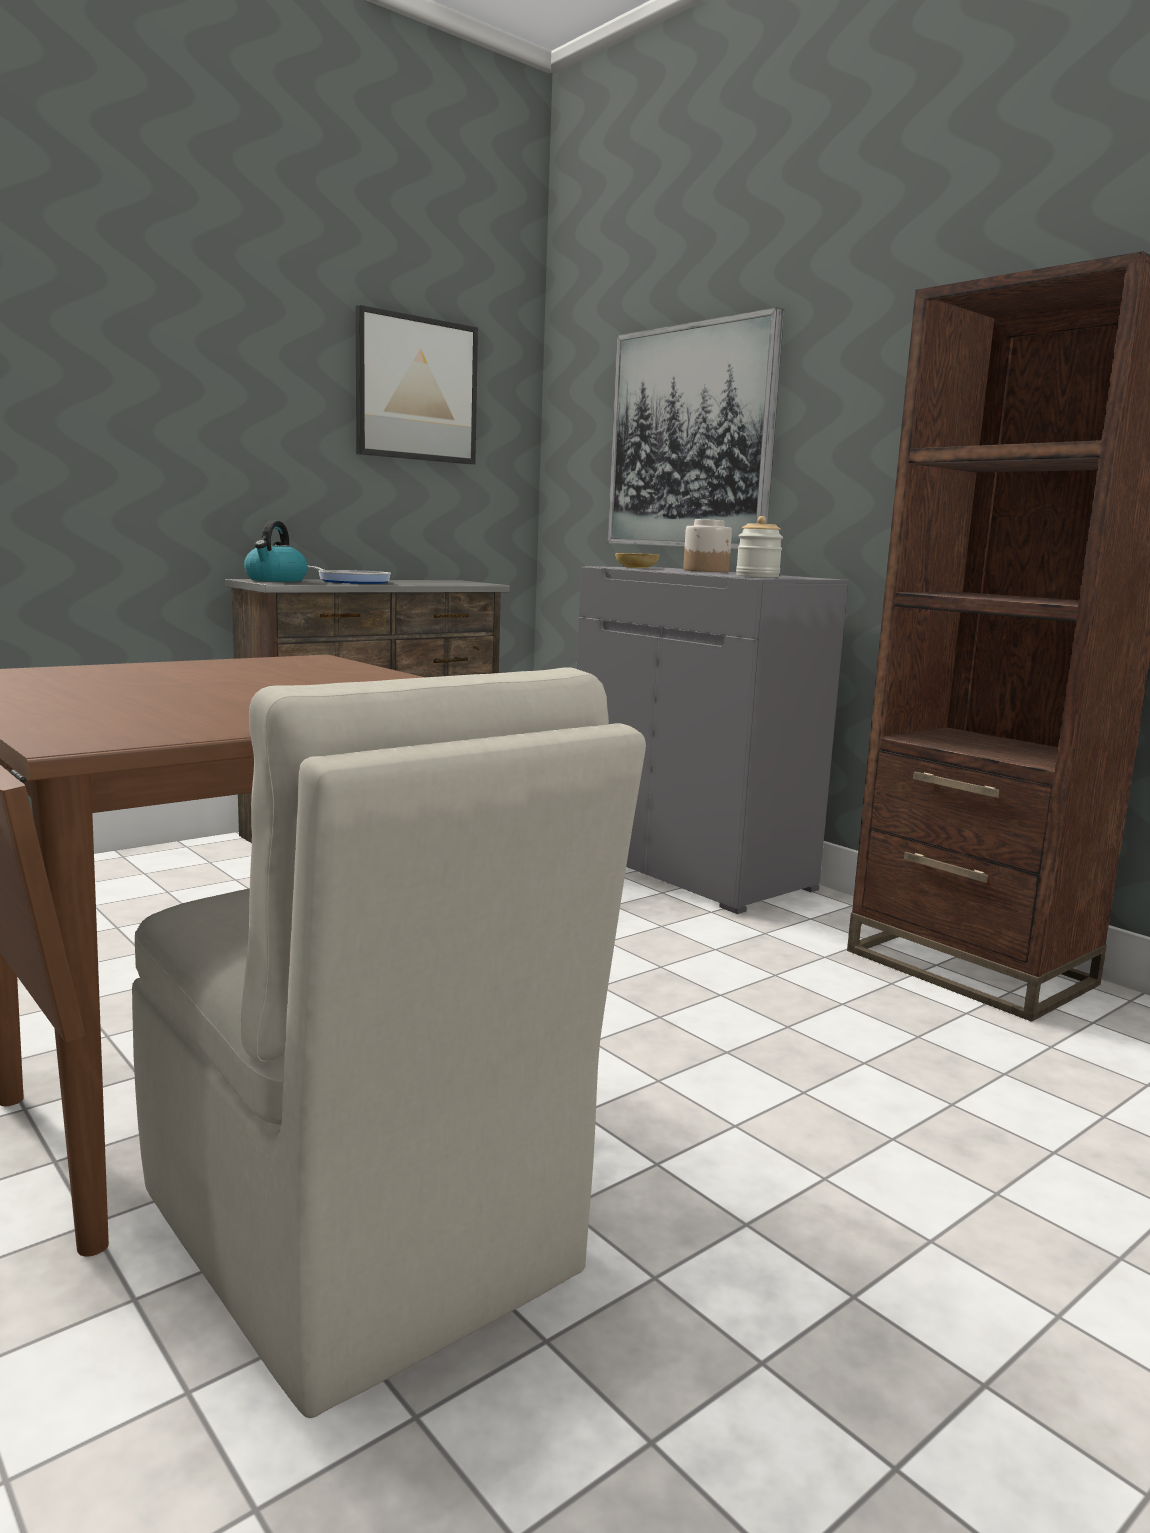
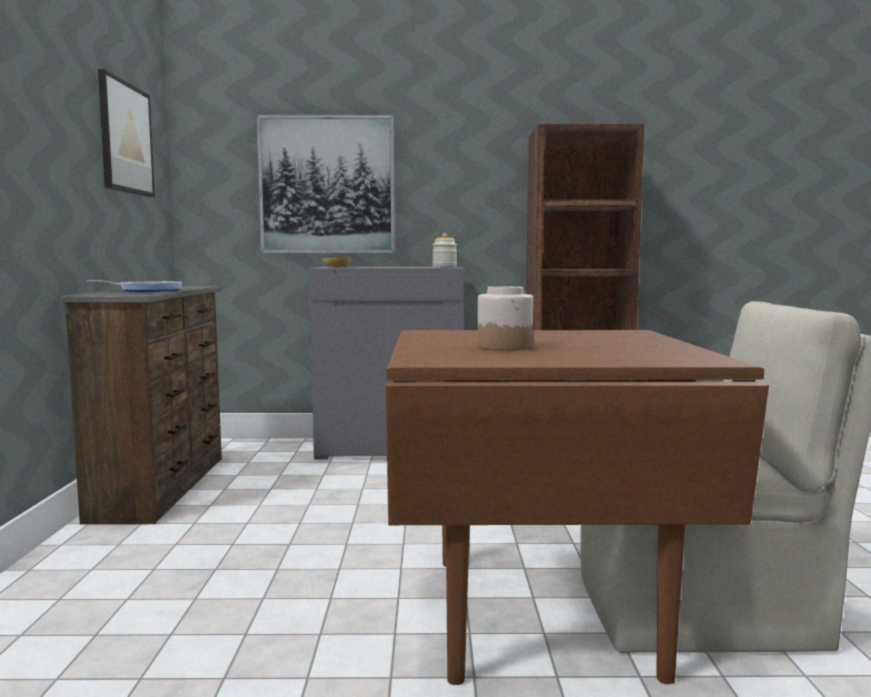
camera: 50 degrees left, 5 degrees down
(276, 580) = (108, 293): kettle -> none
(706, 571) = (375, 266): jar -> jar (505, 347)

